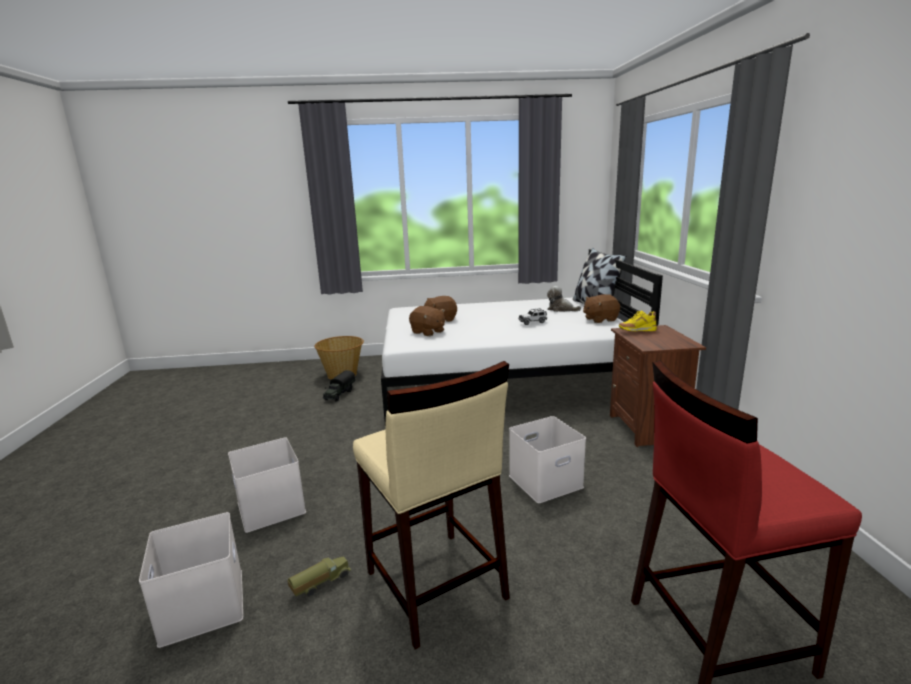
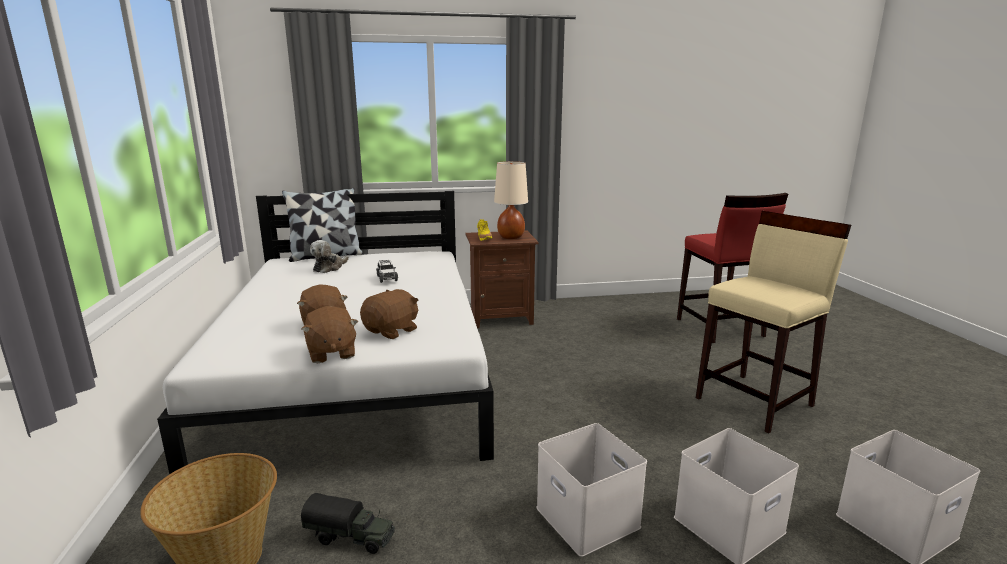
camera: 95 degrees left, 0 degrees up
(320, 583) = (802, 456): toy truck -> none
(545, 480) = (597, 359): white storage box -> white storage box (585, 517)
(600, 319) = (389, 257): brown plush toy -> brown plush toy (331, 353)
(656, 340) = (511, 237): none -> beige table lamp

